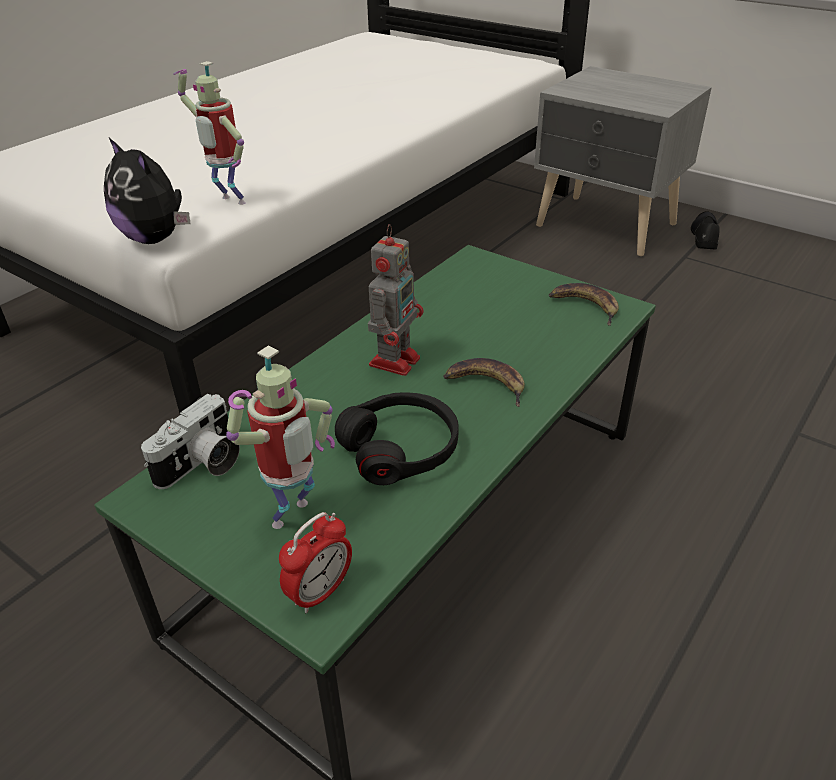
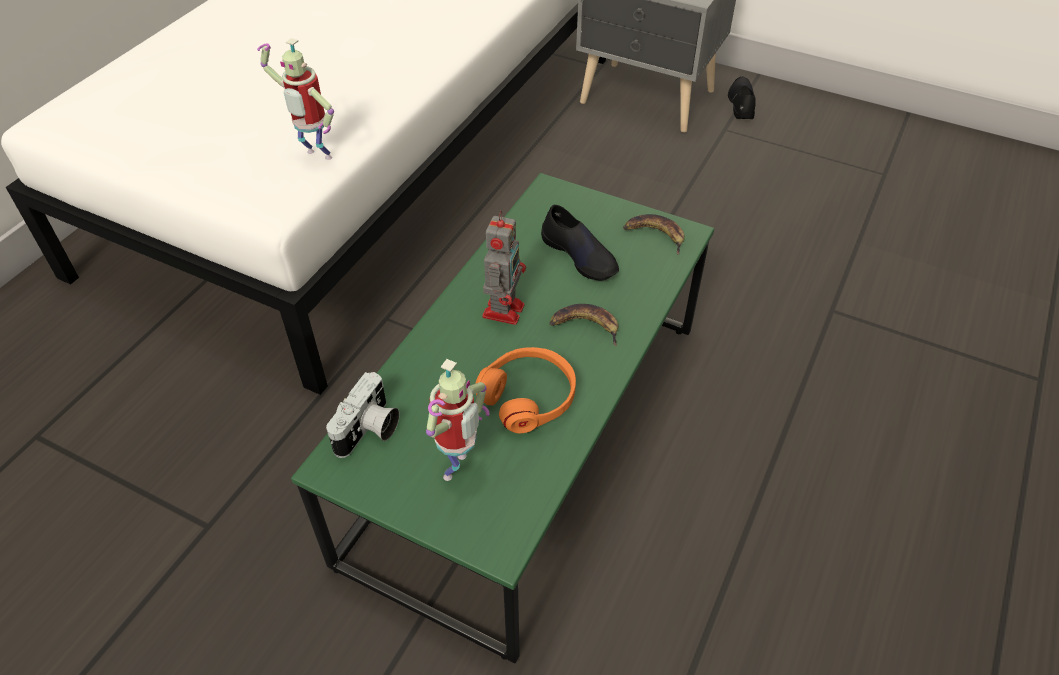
camera: 10 degrees left, 10 degrees up
(156, 238) = (261, 209): plush toy -> none
(320, 592) = (496, 528): alarm clock -> none
(400, 448) = (528, 396): black headphones -> orange headphones
(495, 318) = (580, 255): none -> black shoe

